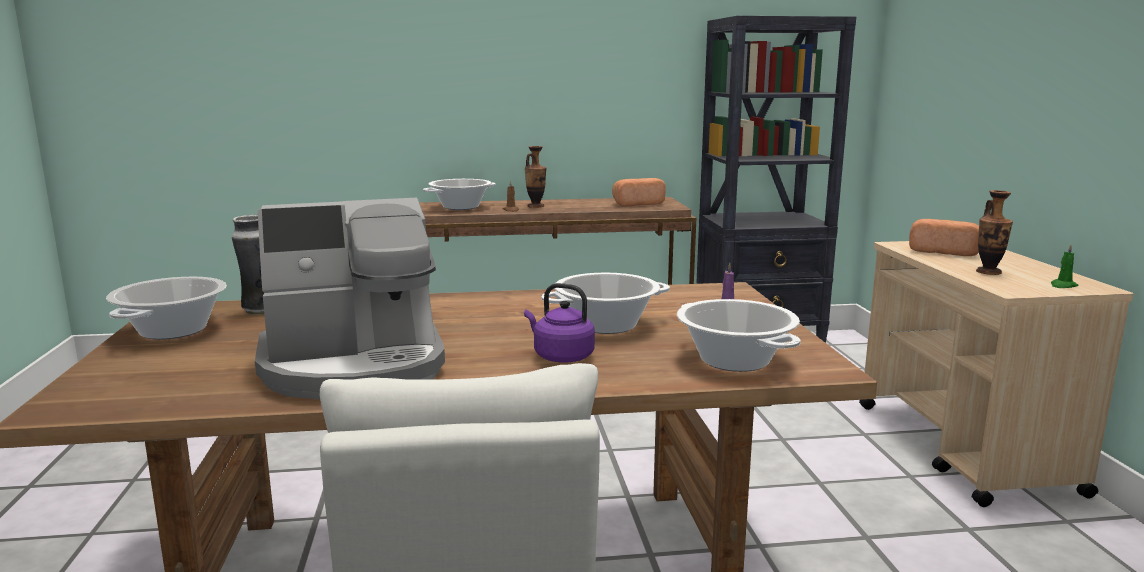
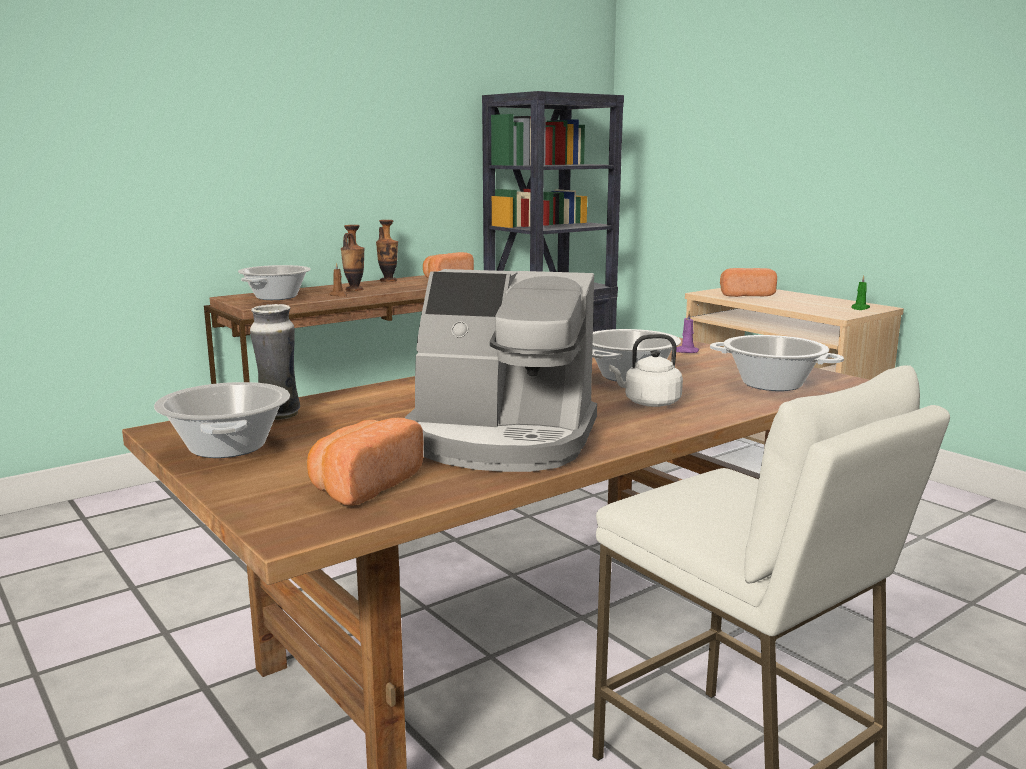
camera: 30 degrees left, 0 degrees up
(176, 383) = (363, 485): none -> bread
(355, 366) = (501, 440): coffee machine -> coffee machine turned 60 degrees clockwise
(560, 356) = (649, 403): purple kettle -> white kettle
(988, 272) = (801, 305): vase -> vase (388, 280)

